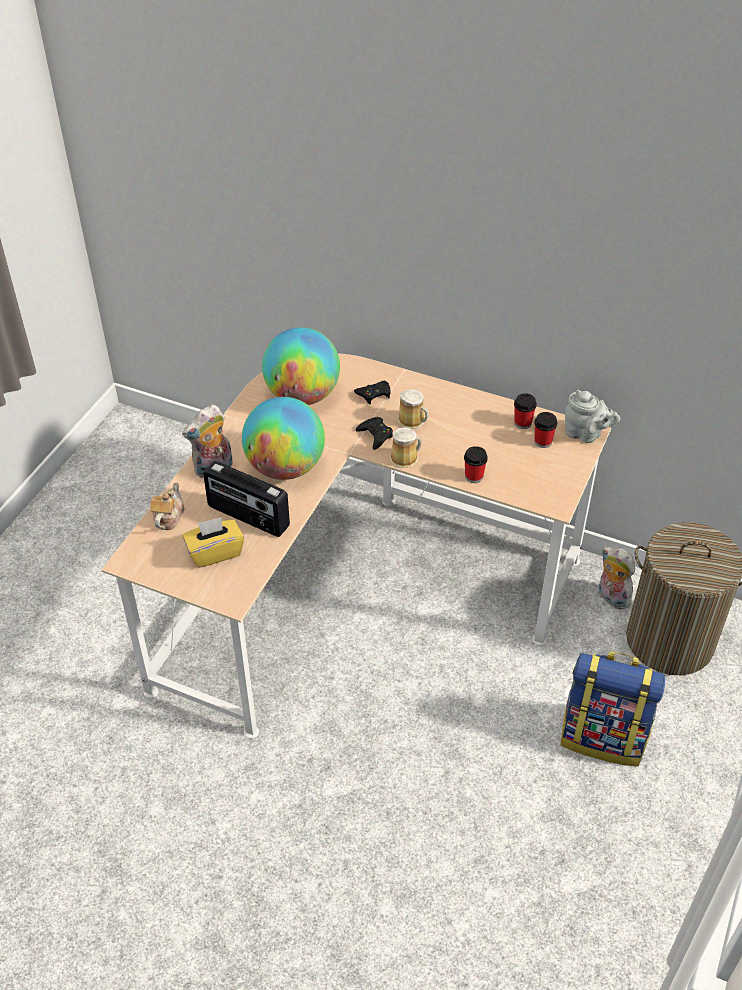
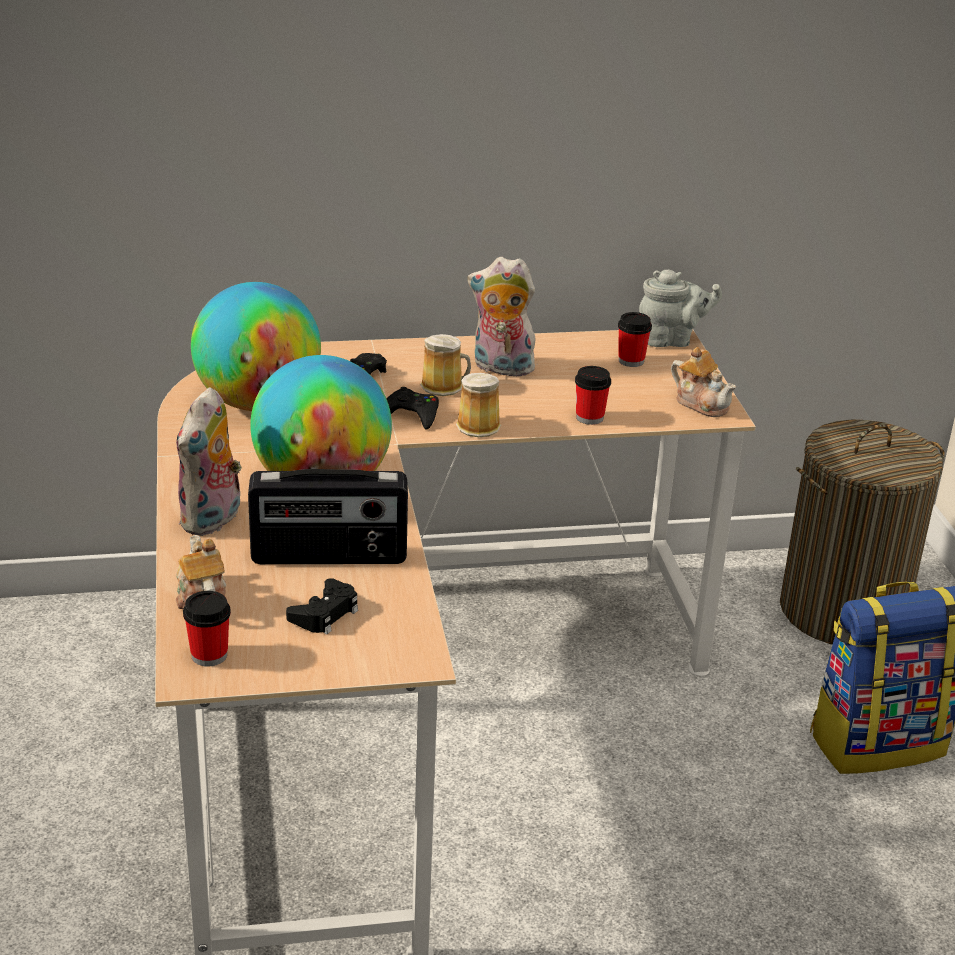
camera: 35 degrees left, 15 degrees down
(215, 552) = (325, 614): yellow tissue box -> black game controller
(522, 423) = (585, 350): cup -> cup (209, 655)
(552, 492) = (701, 403): none -> teapot
(611, 597) = (734, 592): plush toy -> plush toy (500, 368)

